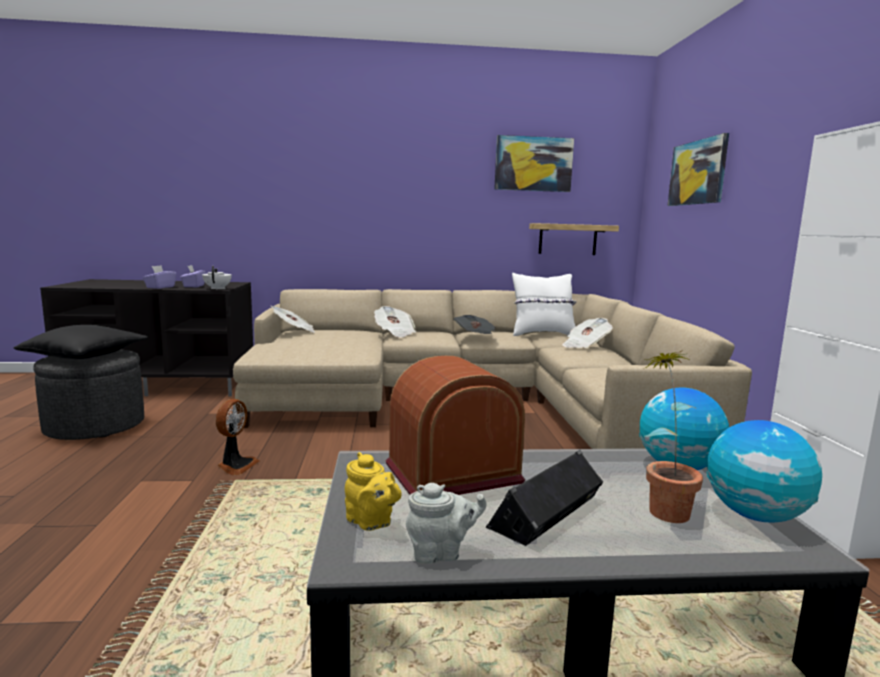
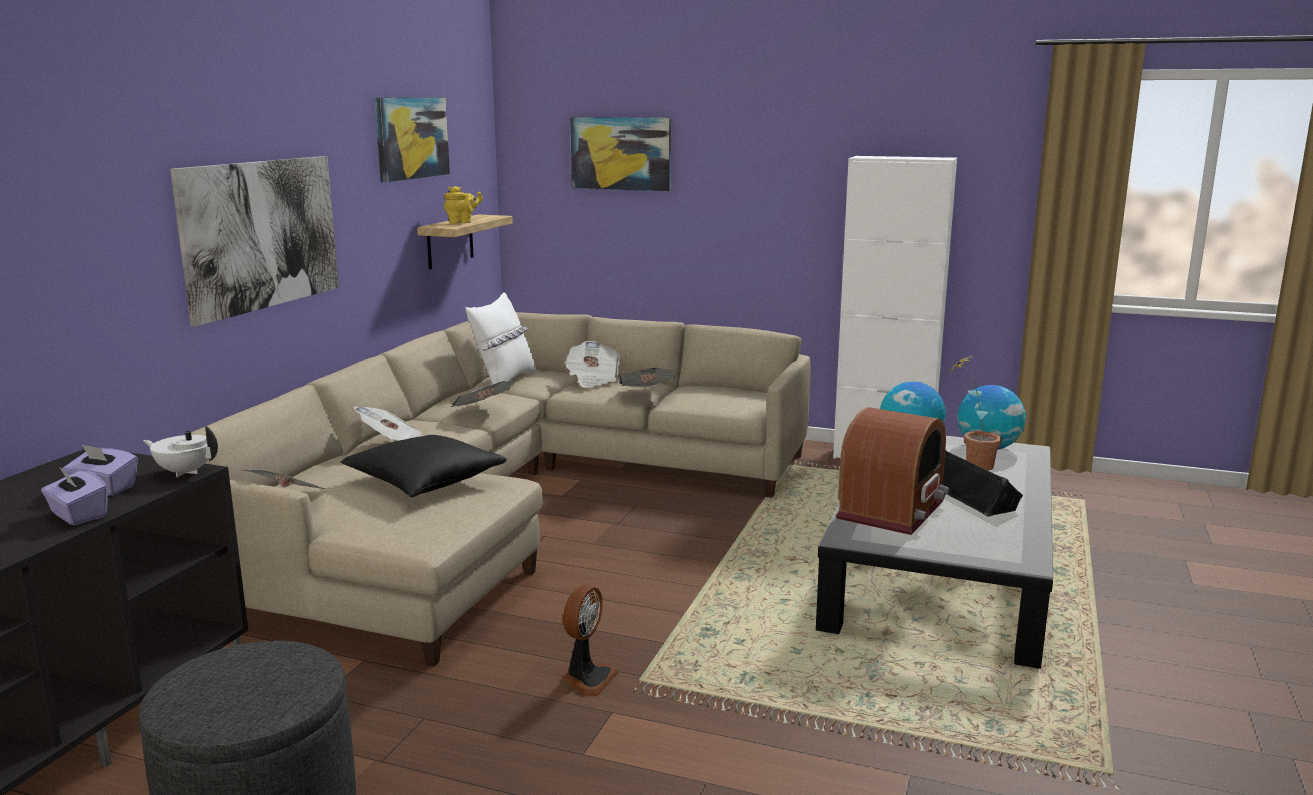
camera: 65 degrees left, 5 degrees up
(85, 356) = (243, 684): black pillow -> black pillow (425, 482)
(236, 465) = (587, 678): fan -> fan turned 75 degrees clockwise
(371, 522) = (971, 548): yellow teapot -> yellow teapot (462, 223)
(381, 205) = (261, 234): none -> picture
(441, 553) = (1020, 534): grey teapot -> none
(452, 473) = (892, 509): radio -> radio turned 150 degrees counterclockwise
(583, 359) = (646, 394): none -> newspaper

